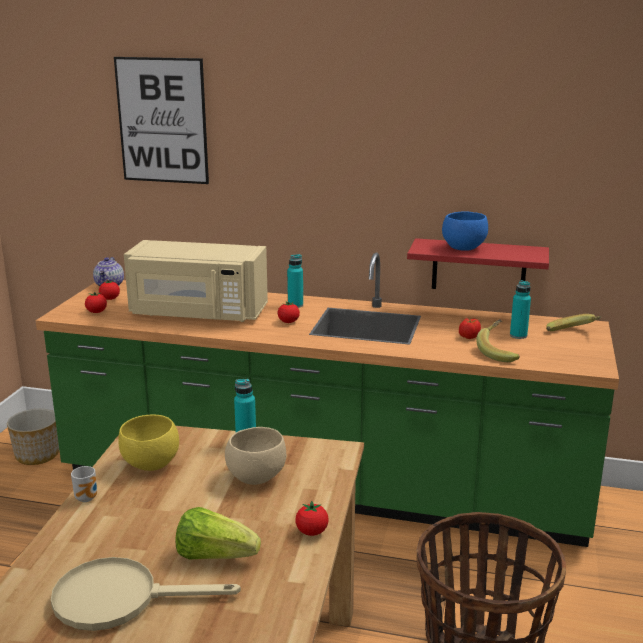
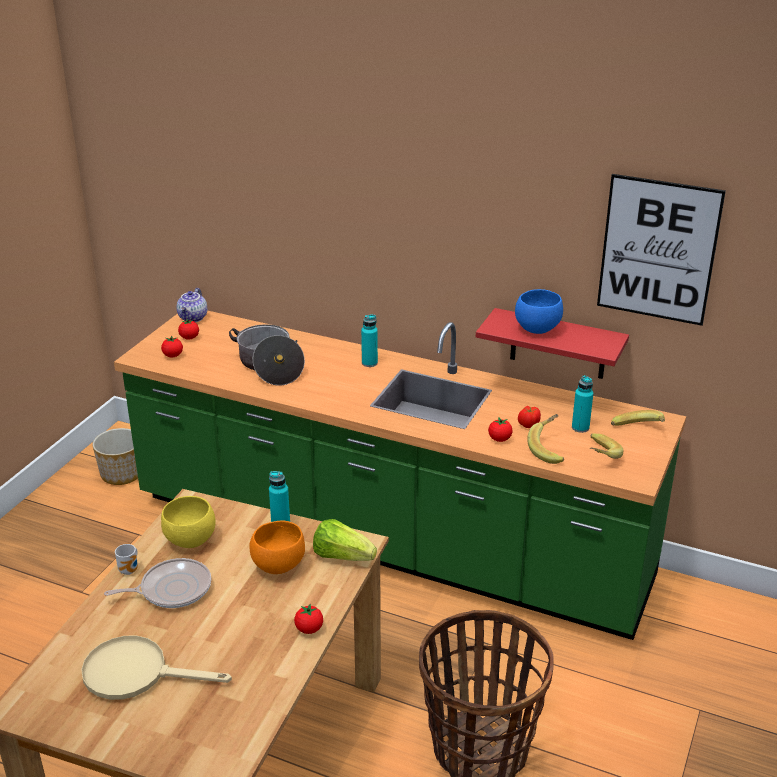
camera: 10 degrees right, 10 degrees up
(142, 510) = (172, 589): none -> frying pan
(162, 121) = (246, 161): picture -> picture (658, 250)
(198, 313) = (269, 366): beige microwave -> cooking pot
(214, 555) = (221, 642): lettuce -> lettuce (342, 556)
(255, 477) = (277, 565): beige bowl -> orange bowl
(288, 322) = (355, 387): tomato -> tomato (499, 439)
(547, 354) = (598, 456): none -> banana

